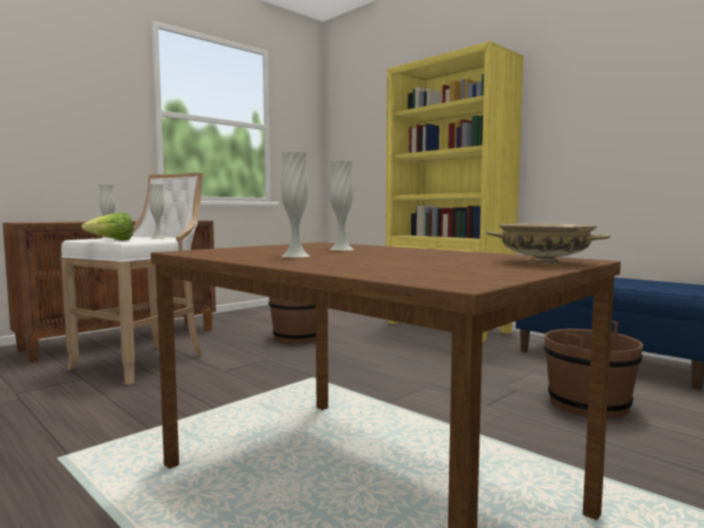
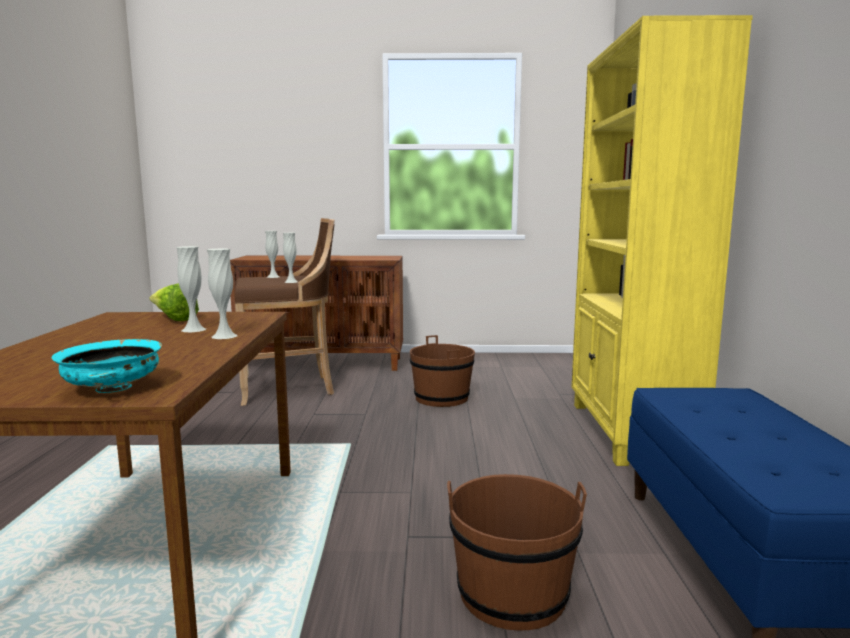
camera: 45 degrees right, 5 degrees up
(112, 240) = (246, 283): lettuce -> lettuce (173, 319)
(144, 362) = (290, 389): white stool -> brown stool
(295, 256) = (104, 335): white vase -> white vase (224, 336)
(545, 262) = (112, 388): beige bowl -> turquoise bowl

